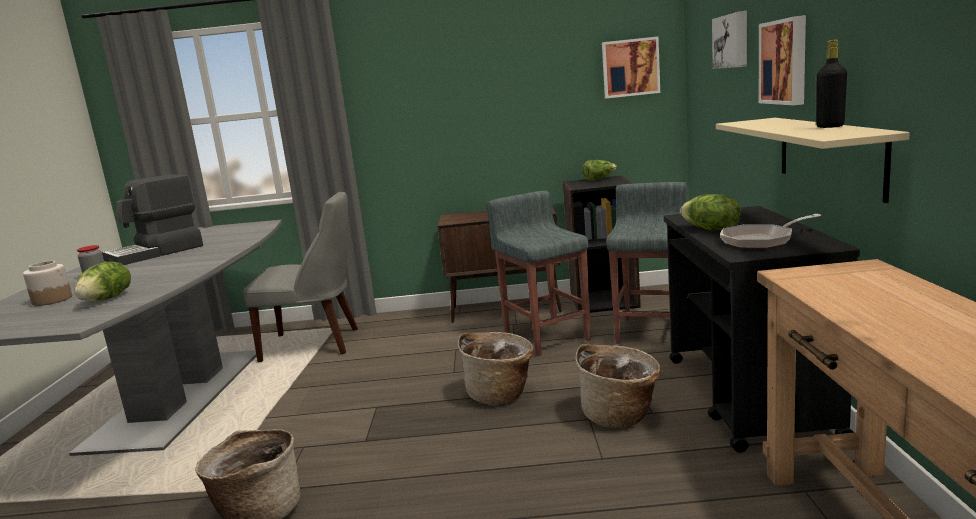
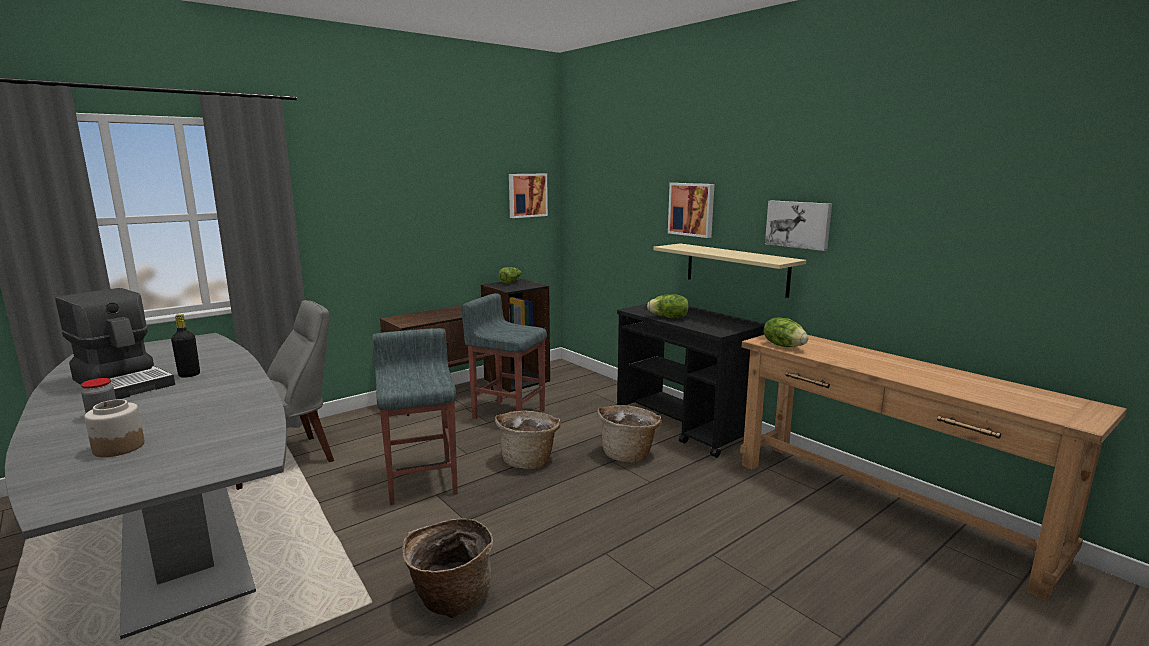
camera: 40 degrees left, 0 degrees up
(108, 299) = (214, 433): lettuce -> lettuce (784, 346)
(156, 253) = (124, 382): coffee machine -> coffee machine turned 60 degrees counterclockwise
(652, 331) = (579, 396): grey stool -> grey stool (421, 481)
(732, 41) = (629, 188): picture -> picture (798, 224)
(761, 241) = (712, 323): frying pan -> none
(830, 126) = (749, 253): black bottle -> black bottle (189, 375)

